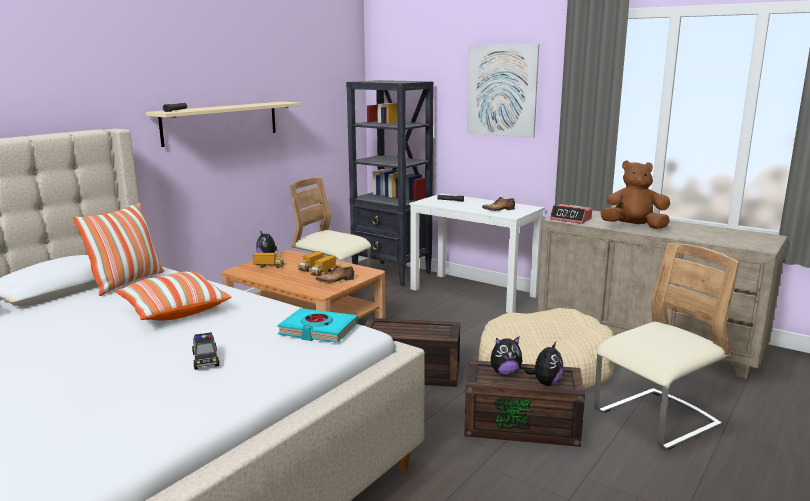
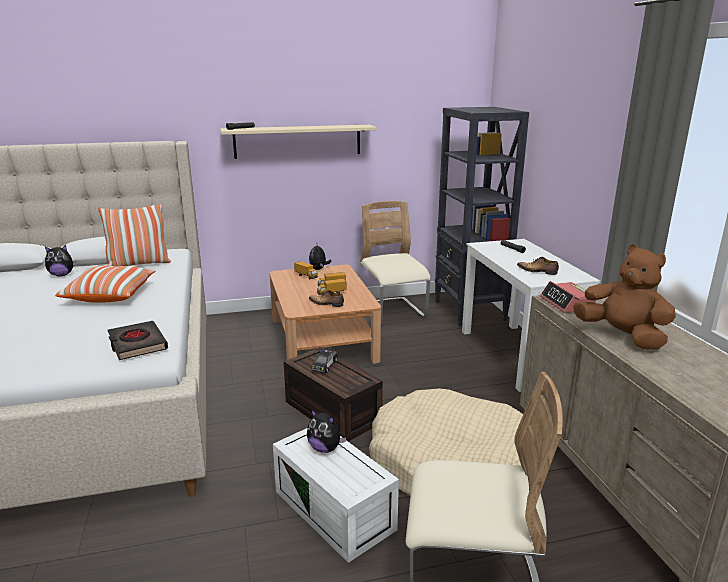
camera: 40 degrees right, 5 degrees up
(205, 359) = (40, 340): toy car -> toy car (325, 366)
(318, 330) = (137, 344): turquoise book -> black book
(502, 90) = (583, 129): picture -> none
(523, 425) = (336, 510): brown storage box -> white storage box
(545, 383) = (338, 477): plush toy -> plush toy (62, 275)

